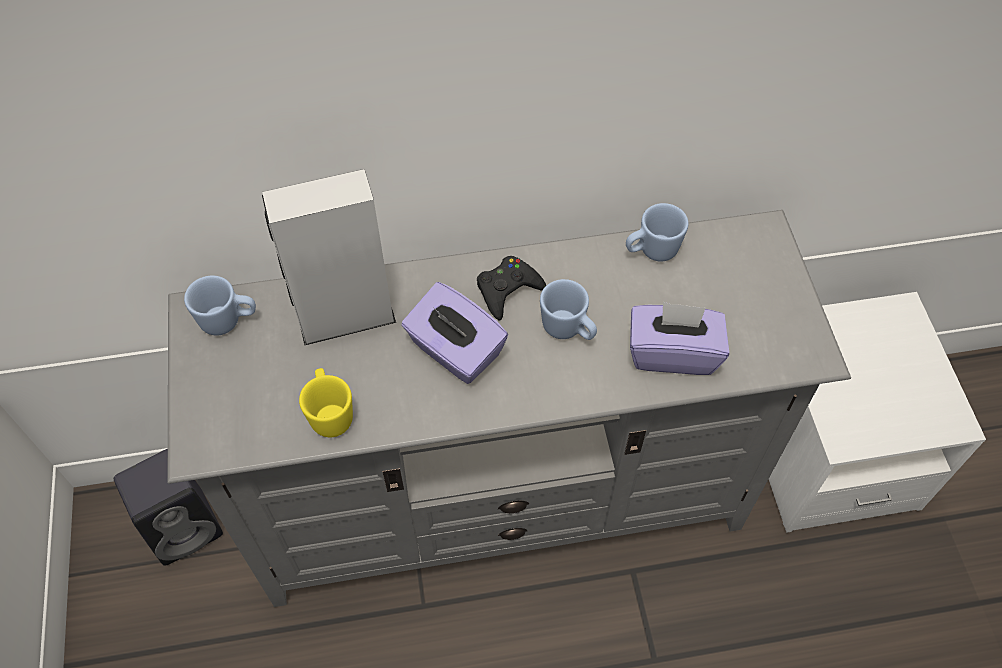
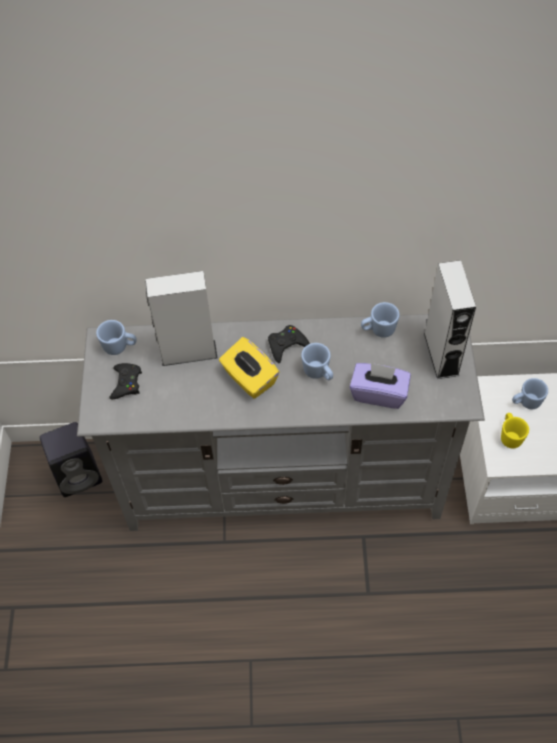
camera: 10 degrees right, 0 degrees up
(246, 381) = (126, 383): none -> black game controller
(330, 413) = (172, 407): yellow mug -> yellow mug (509, 436)
(455, 351) = (249, 378): purple tissue box -> yellow tissue box
(759, 279) = (441, 354): none -> grey speaker
(862, 343) = (526, 402): none -> blue mug

